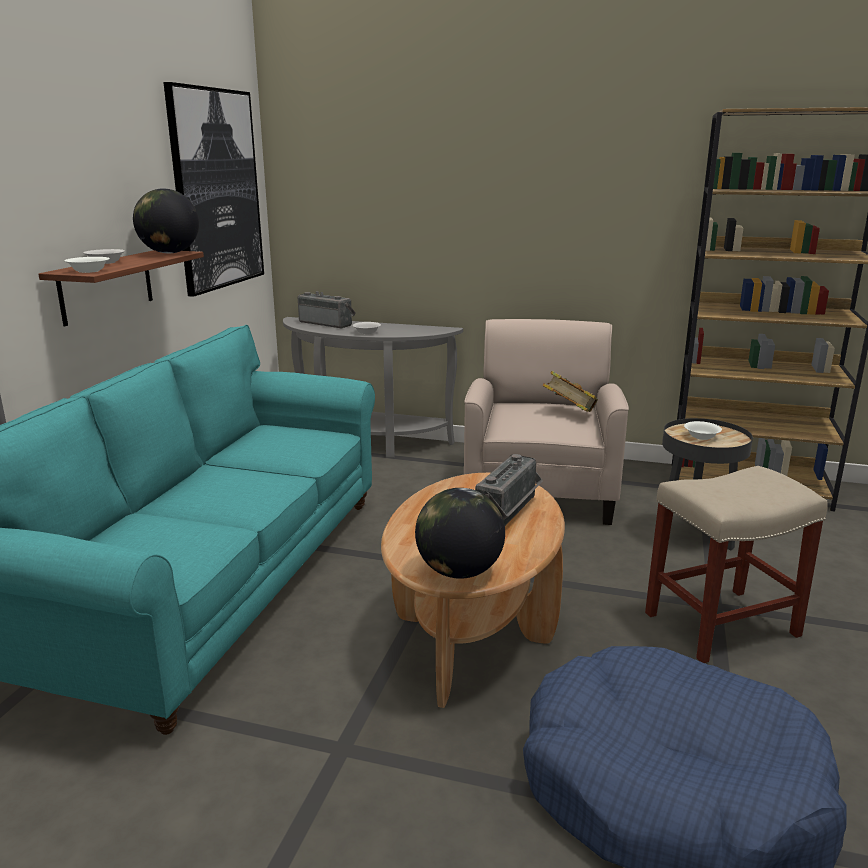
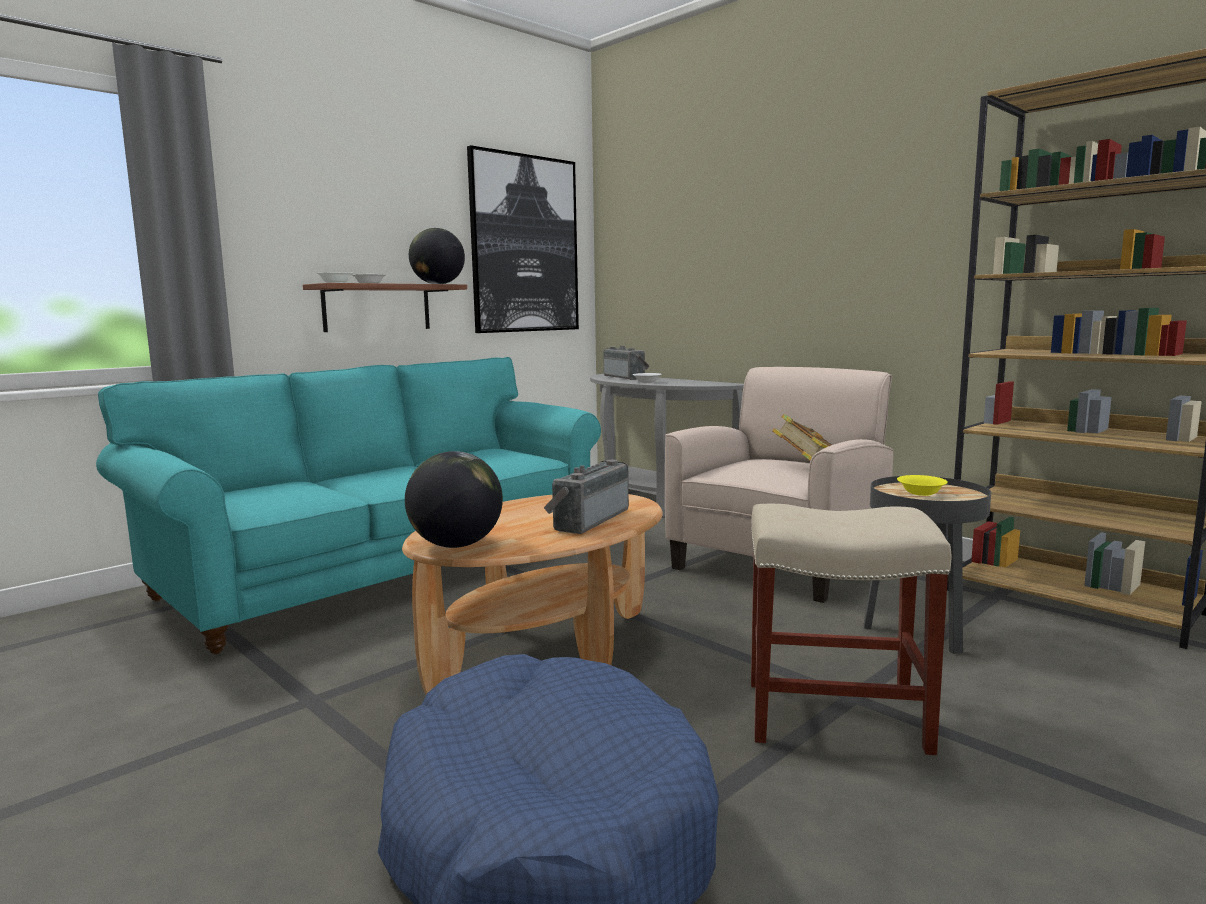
camera: 30 degrees right, 10 degrees down
(510, 513) = (587, 519): radio -> radio turned 150 degrees clockwise
(701, 436) = (921, 493): white bowl -> yellow bowl

